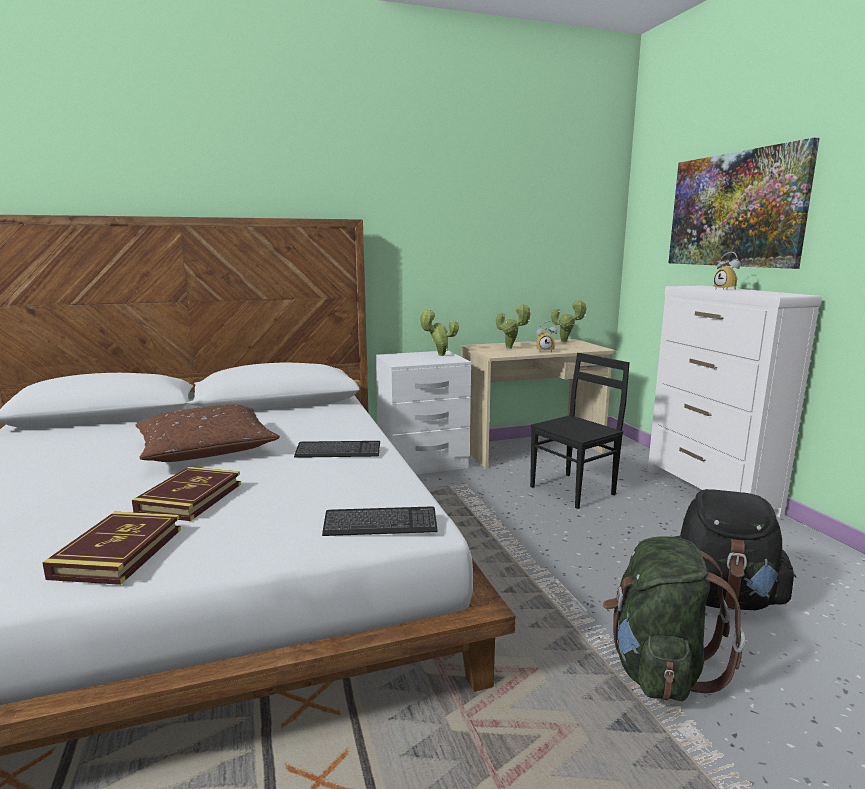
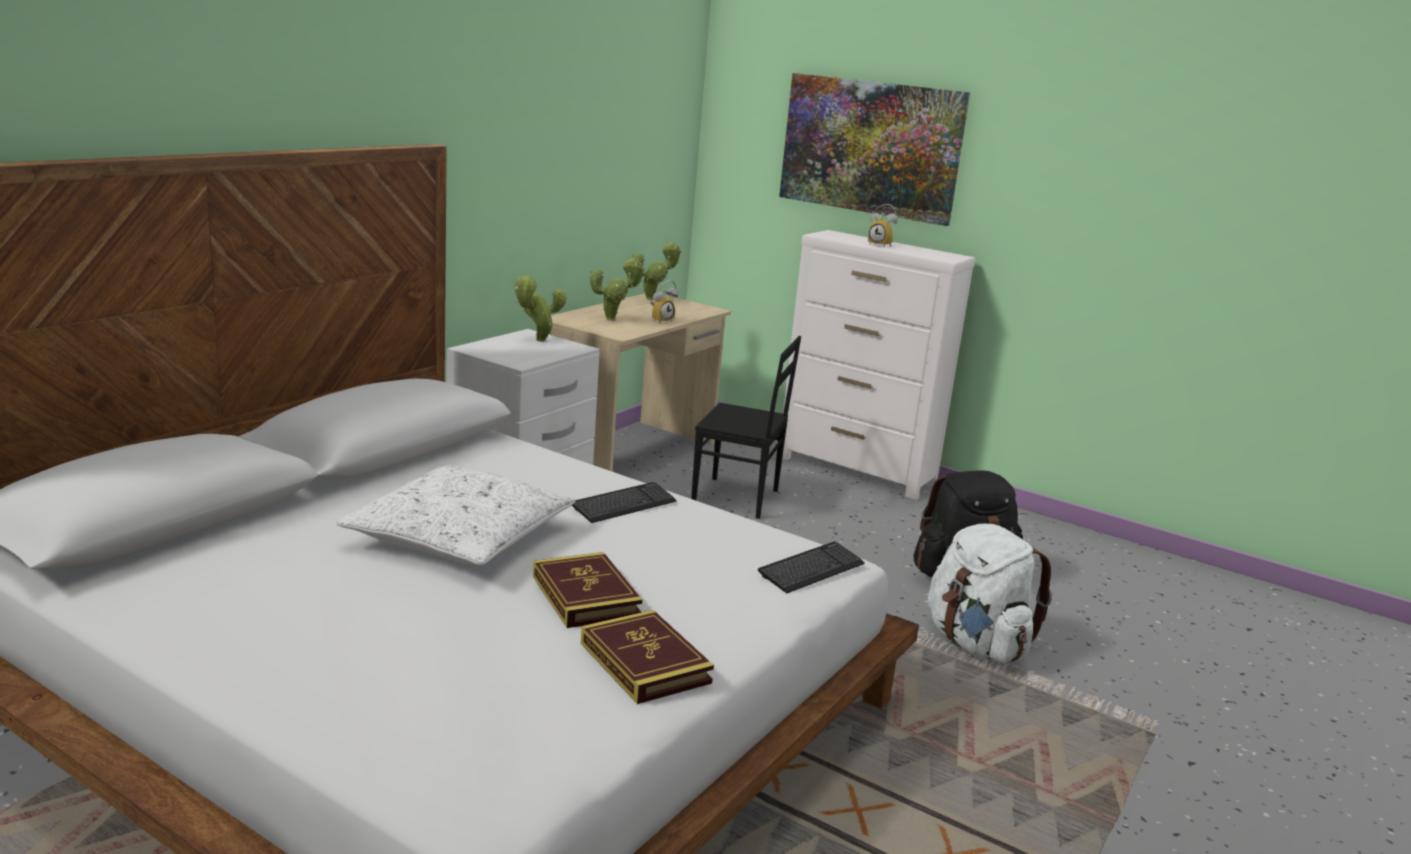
camera: 40 degrees left, 5 degrees up
(206, 449) = (459, 536): brown pillow -> white pillow
(574, 490) = (736, 498): black chair -> black chair turned 90 degrees clockwise
(658, 668) = (976, 644): green backpack -> white backpack

